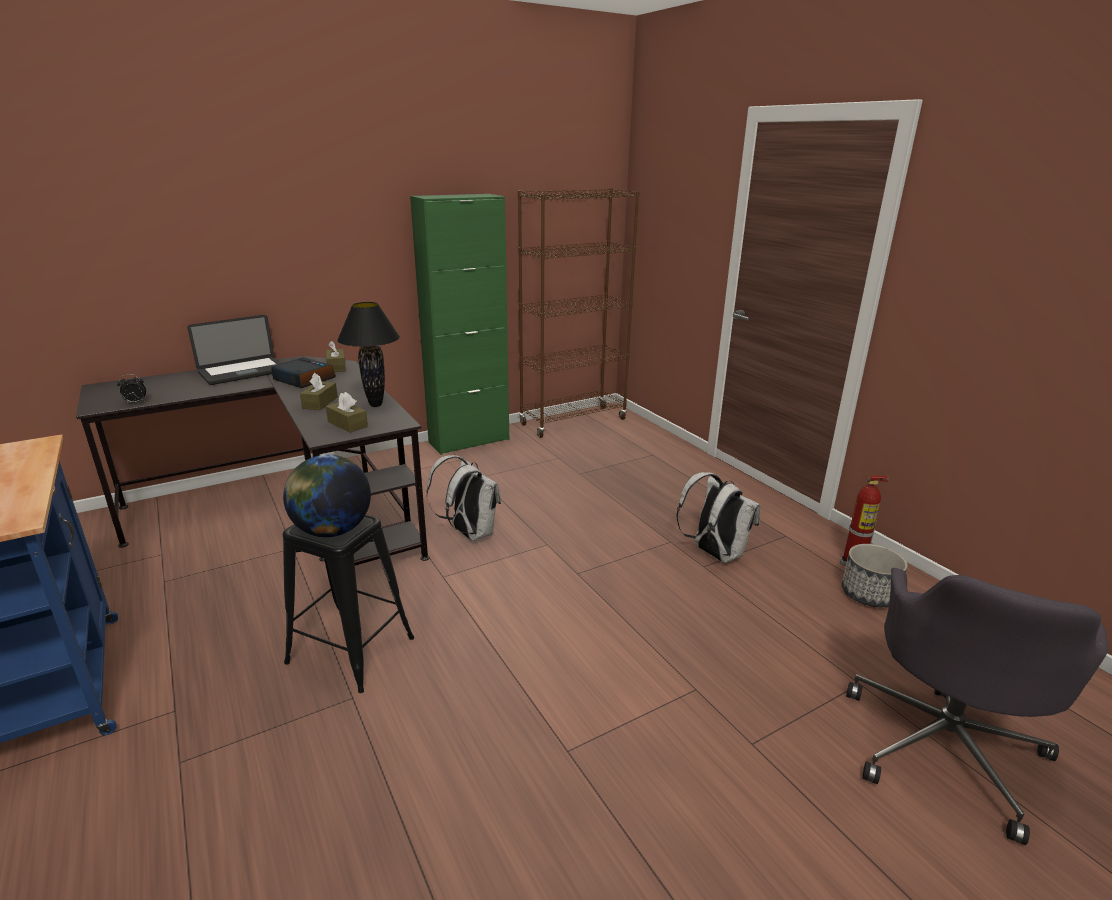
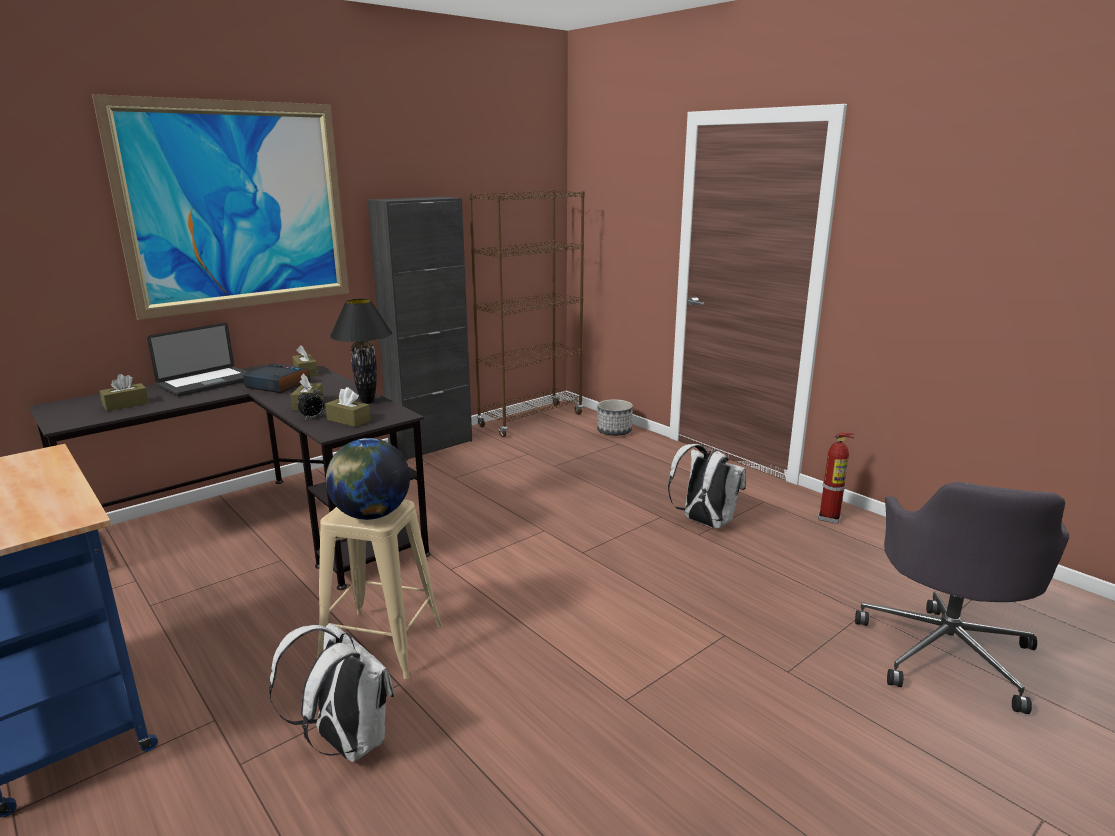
camera: 10 degrees left, 5 degrees down
(135, 403) = (104, 417): alarm clock -> alarm clock (312, 418)
(161, 390) = (126, 404): none -> brown tissue box
(277, 201) = (237, 207): none -> picture
(350, 650) = (381, 643): black stool -> beige stool
(469, 441) = (431, 445): green cabinet -> black cabinet
(469, 533) = (463, 528): white backpack -> white backpack (345, 742)
(868, 594) = (850, 541): planter -> planter (614, 431)

